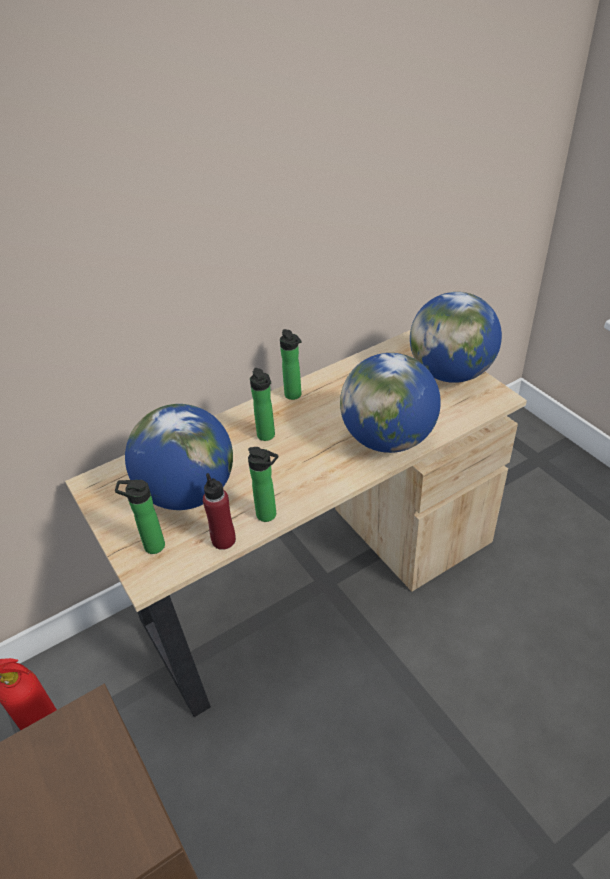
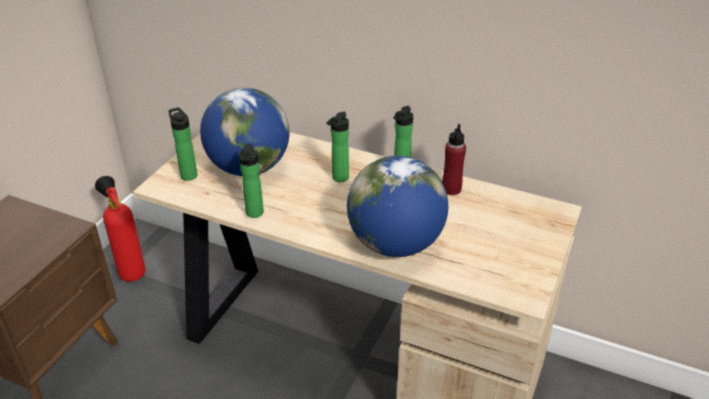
camera: 55 degrees right, 5 degrees down
(223, 540) = (215, 203): red bottle -> red bottle (451, 189)
(450, 373) = (529, 251): globe -> none

